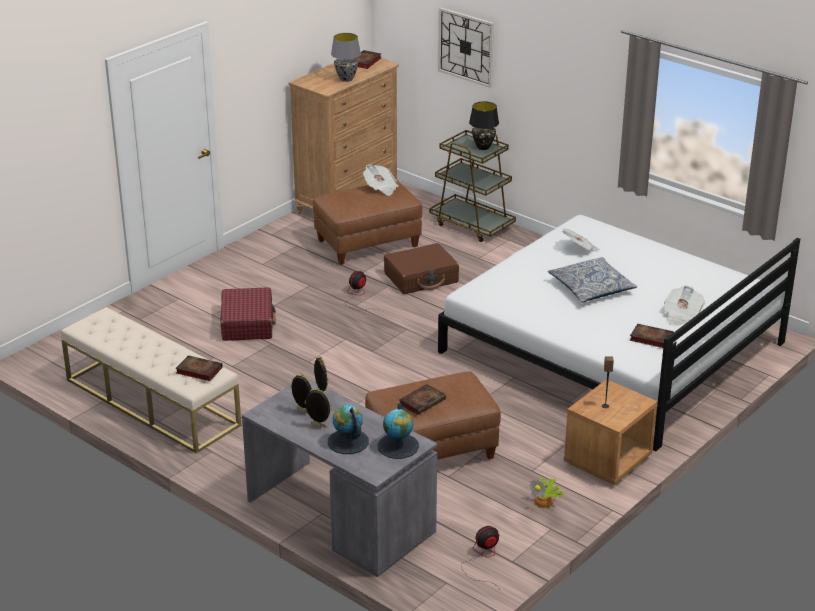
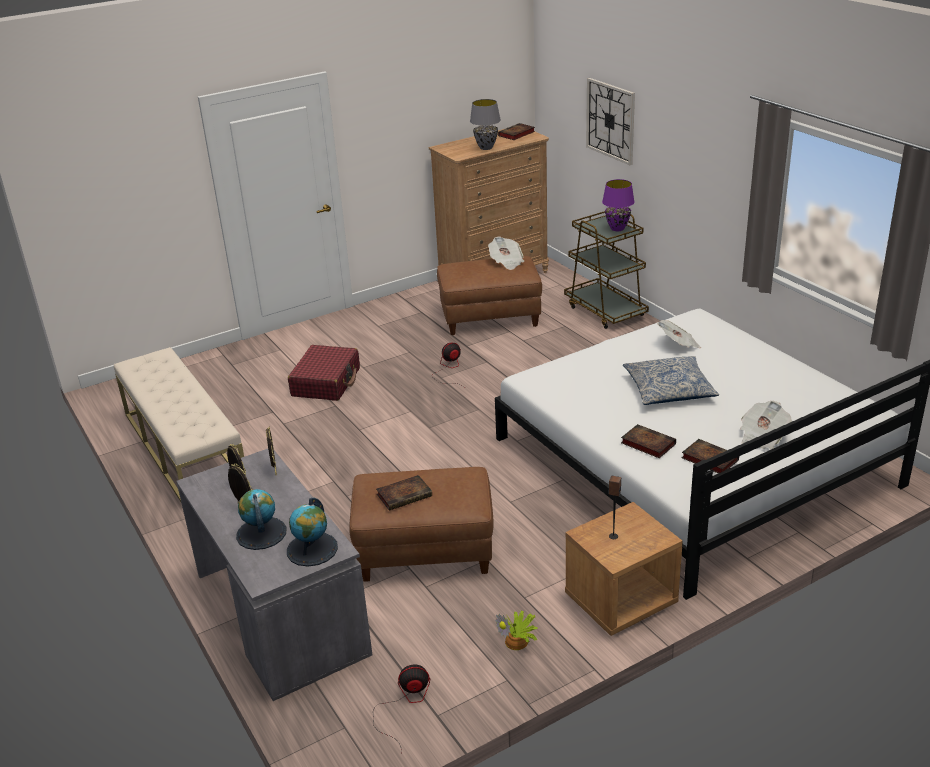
camera: 20 degrees right, 0 degrees up
(198, 370) = (201, 423): book -> book (646, 443)
(421, 278) = (523, 358): brown suitcase -> none
(483, 147) = (617, 229): black table lamp -> purple table lamp

